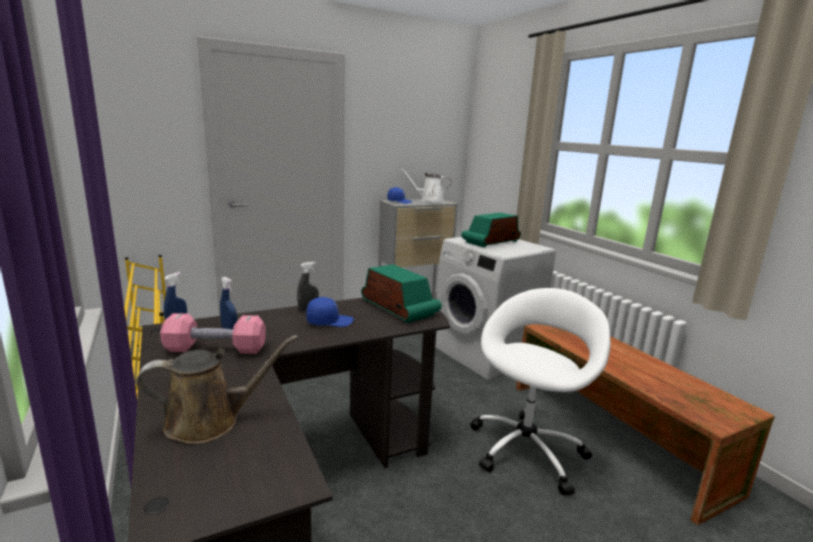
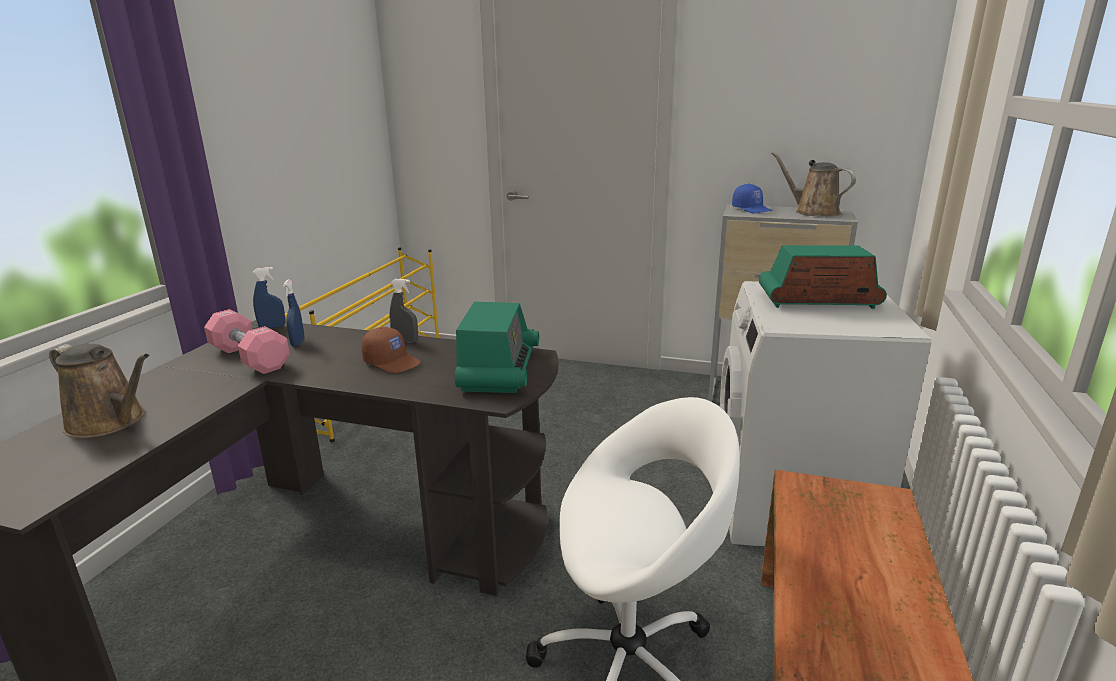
camera: 45 degrees right, 5 degrees up
(329, 321) = (392, 362): blue cap -> brown cap
(429, 201) = (813, 212): white watering can -> brown watering can

